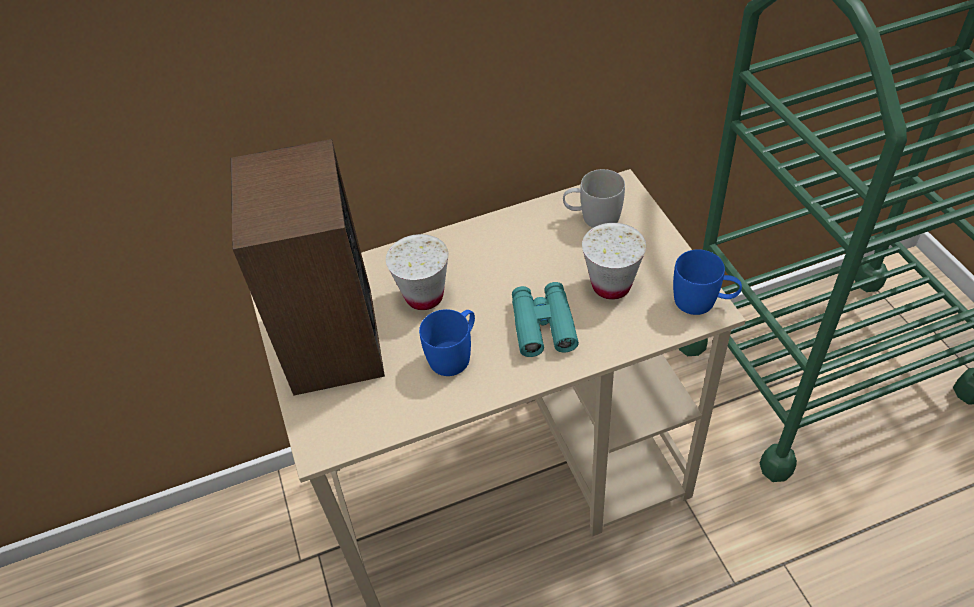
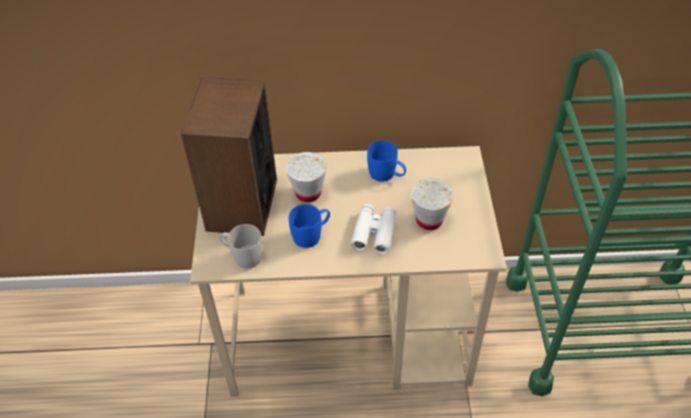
camera: 15 degrees right, 0 degrees up
(543, 325) = (374, 233): turquoise binoculars -> white binoculars
(592, 217) = (438, 172): white mug -> white mug (243, 256)
(703, 302) = (484, 248): blue mug -> blue mug (386, 175)

